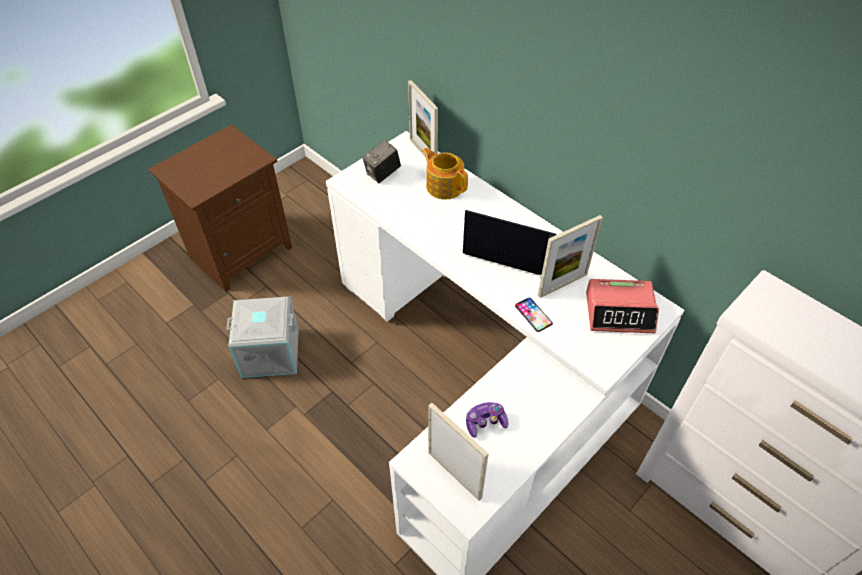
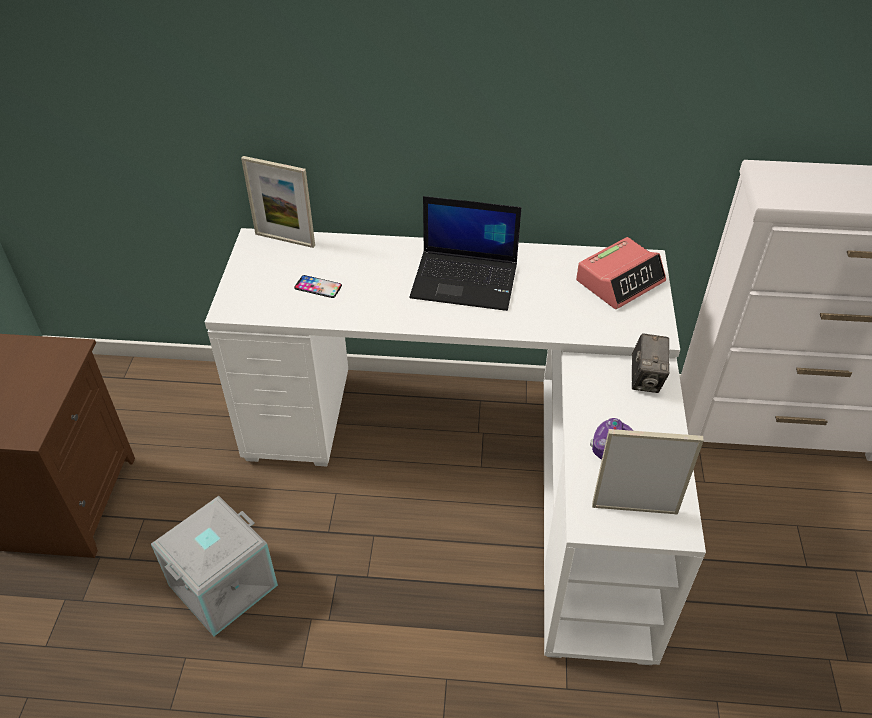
camera: 40 degrees left, 5 degrees down
(382, 174) = (264, 282): camera -> camera (646, 379)
(444, 186) = (343, 259): teapot -> none
(507, 246) = (466, 280): laptop -> laptop turned 150 degrees counterclockwise
(533, 314) = (555, 326): phone -> phone (318, 287)
(562, 285) = (550, 286): picture frame -> none

